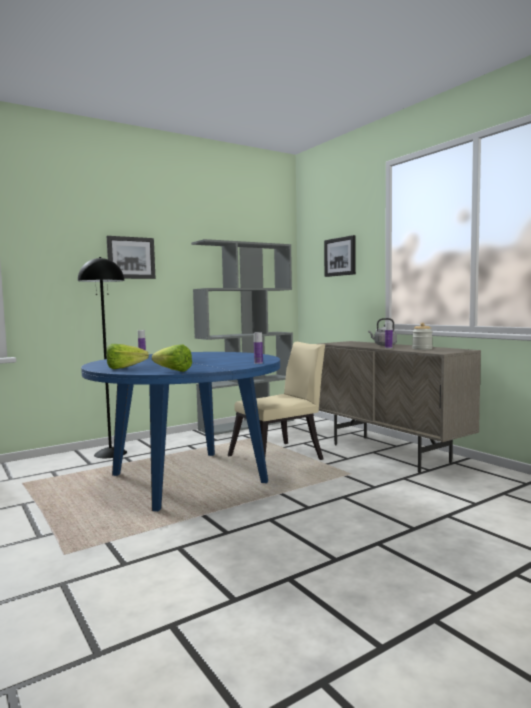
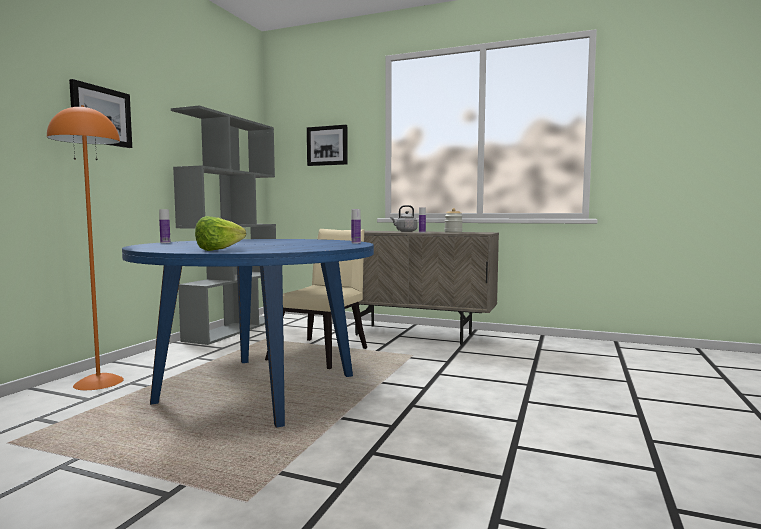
camera: 35 degrees left, 0 degrees up
(111, 453) = (99, 382): black floor lamp -> orange floor lamp
(171, 371) = (297, 249): lettuce -> none

